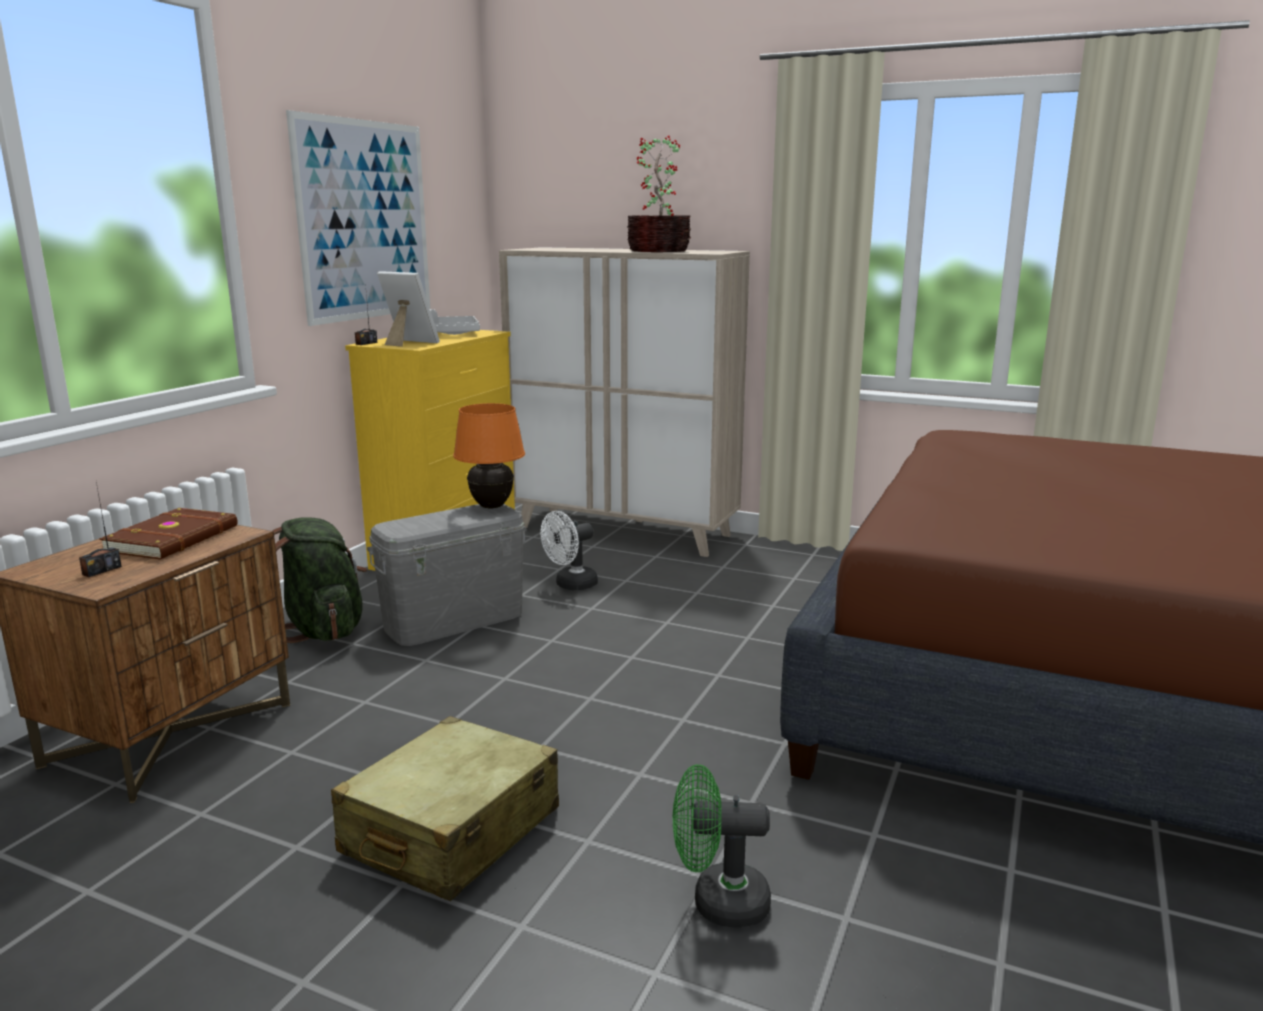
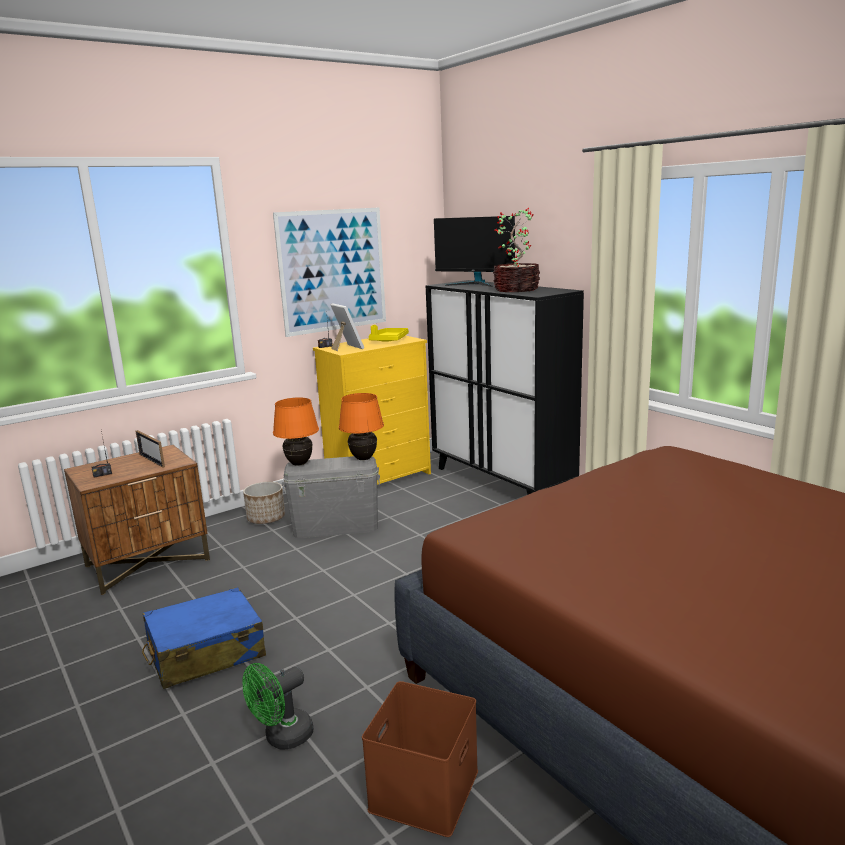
camera: 30 degrees right, 0 degrees up
(174, 539) = (152, 460): brown book -> picture frame
(321, 630) = (266, 518): green backpack -> planter
(397, 525) = (299, 464): none -> orange table lamp
(451, 832) = (205, 653): beige suitcase -> blue suitcase
(454, 334) = (389, 340): grey tray -> yellow tray
(570, 585) = (425, 516): white fan -> none
(573, 249) = (475, 284): none -> monitor
(624, 531) = (501, 482): beige cabinet -> black cabinet
(718, 902) = (282, 738): green fan -> green fan turned 75 degrees counterclockwise
(976, 896) = (425, 792): none -> brown storage box

